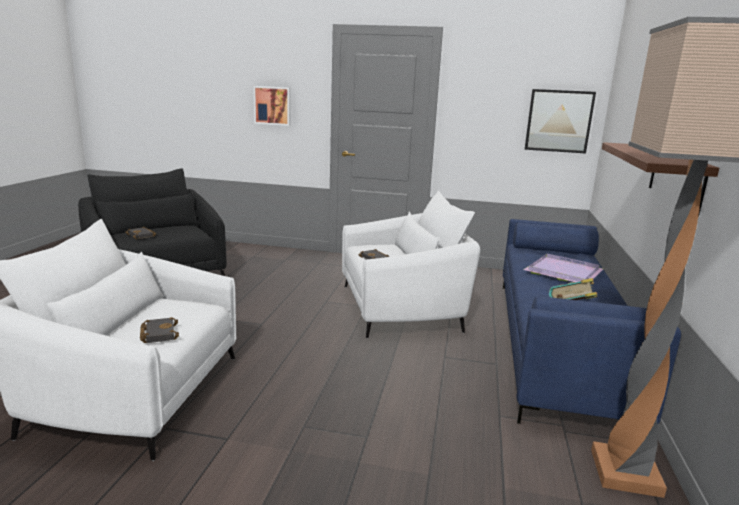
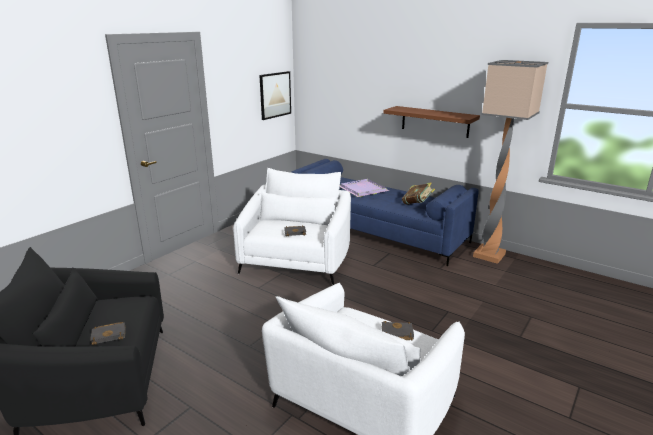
camera: 65 degrees left, 5 degrees up
(273, 105) = (55, 135): picture -> none

